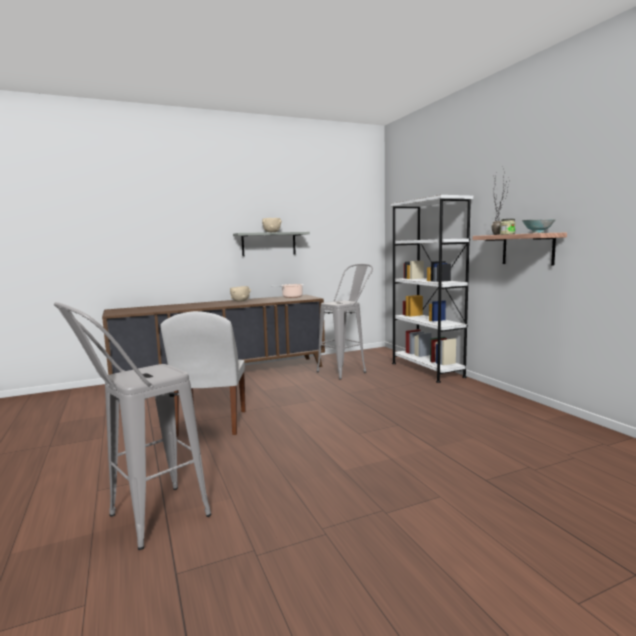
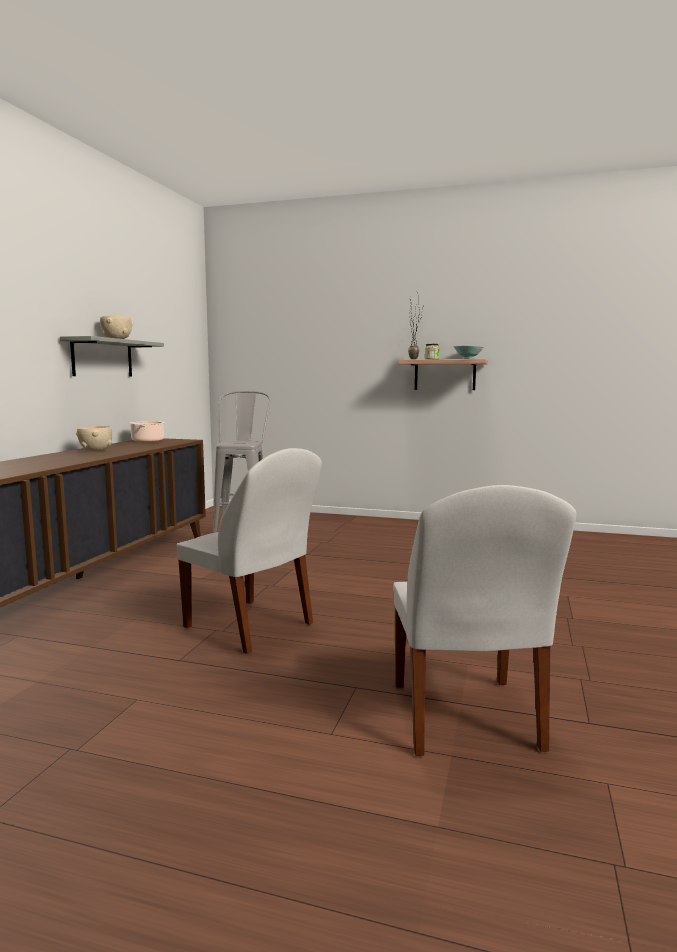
camera: 50 degrees left, 0 degrees up
(144, 523) = (465, 718): grey stool -> white chair
(427, 370) = (319, 518): white bookcase -> none

